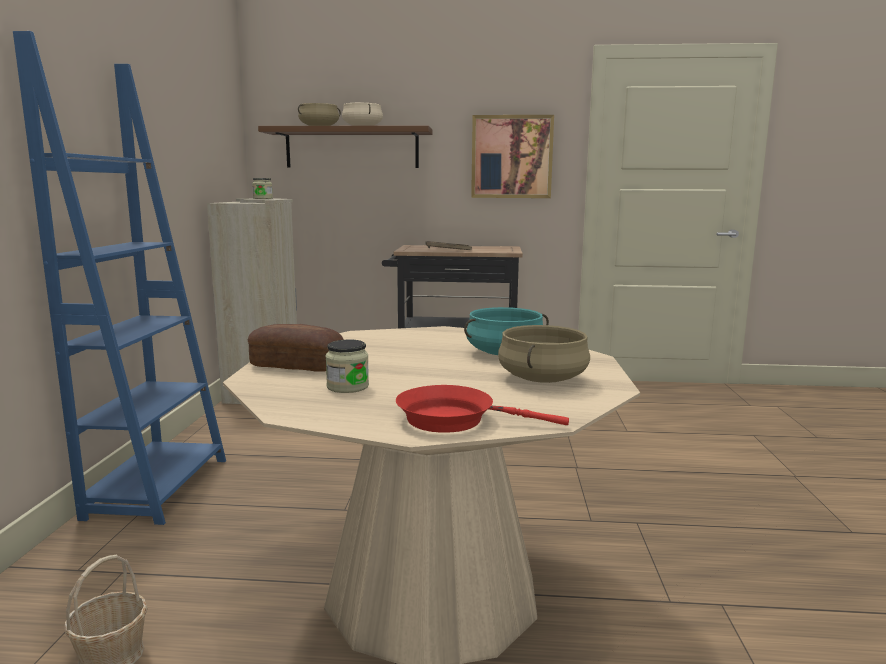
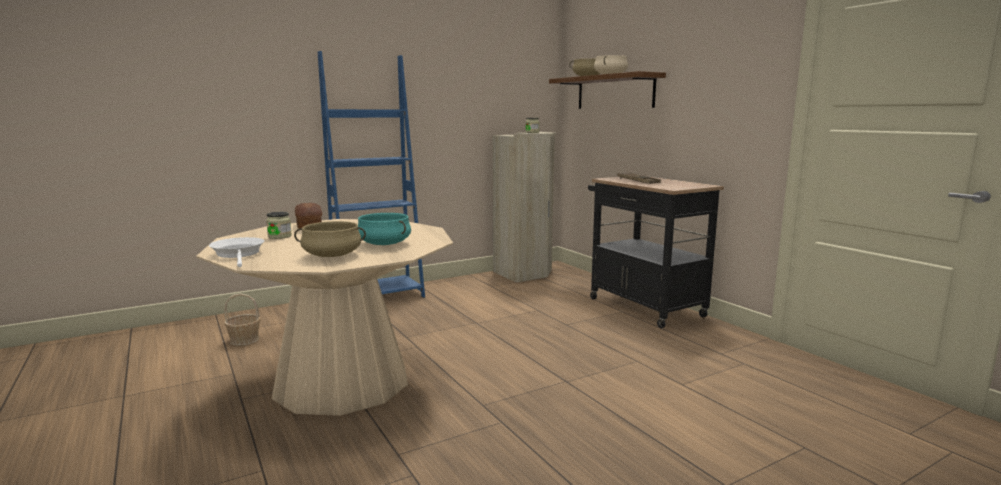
camera: 55 degrees right, 0 degrees up
(454, 420) = (239, 254): red frying pan -> white frying pan
(511, 157) = (725, 95): picture -> none

